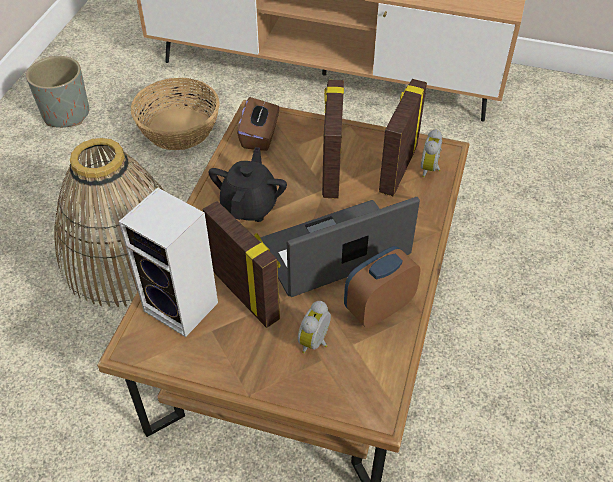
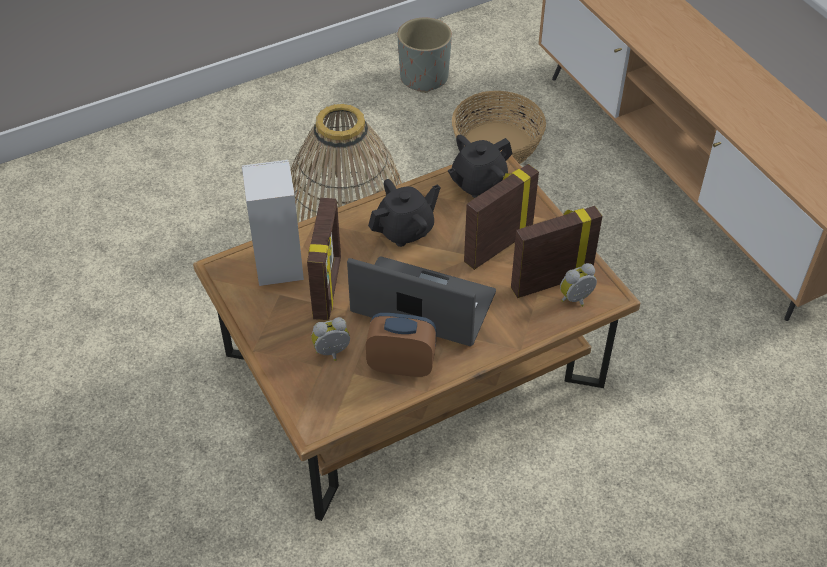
camera: 45 degrees right, 0 degrees up
(260, 136) = (478, 183): brown tissue box -> black teapot

